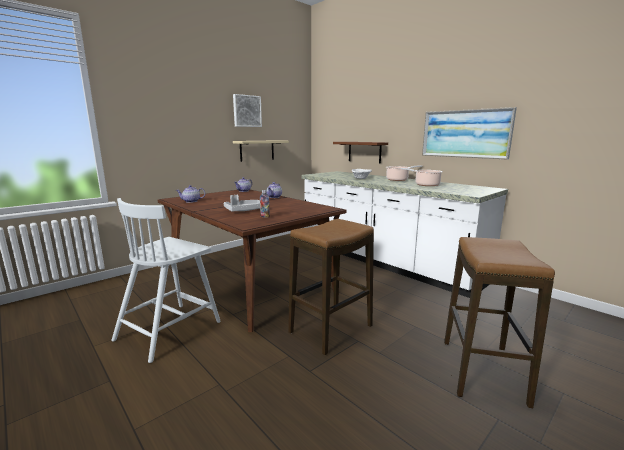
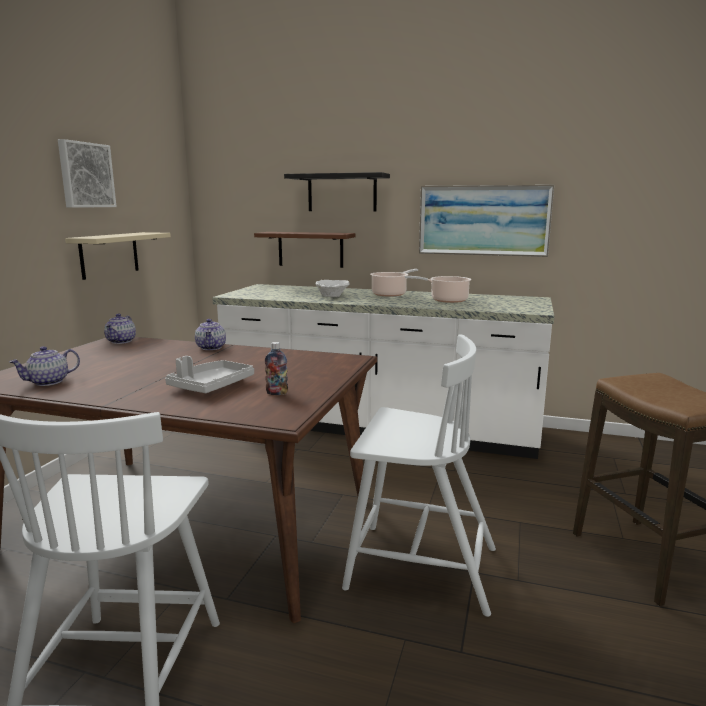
camera: 30 degrees left, 0 degrees up
(331, 329) = (419, 567): stool -> white chair
(382, 118) = (342, 193): none -> black shelf

